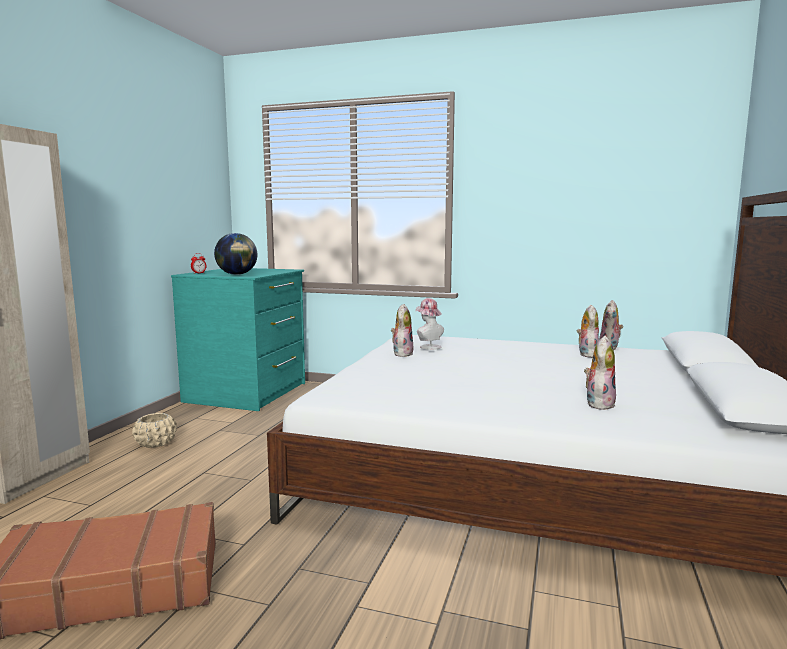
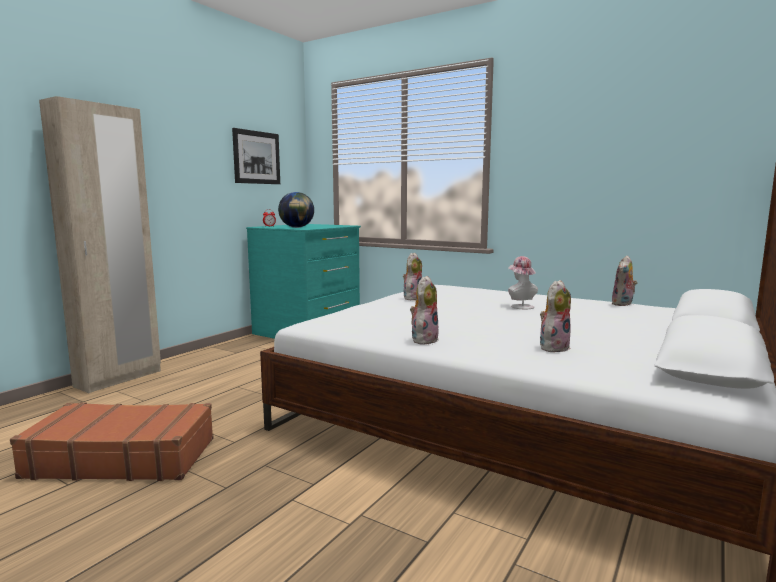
camera: 15 degrees right, 0 degrees up
(156, 443) = (215, 362): beige planter -> none
(179, 191) = (256, 157): none -> picture
(428, 346) = (440, 293): hat -> hat (520, 306)
(586, 354) = (591, 308): plush toy -> plush toy (423, 339)

